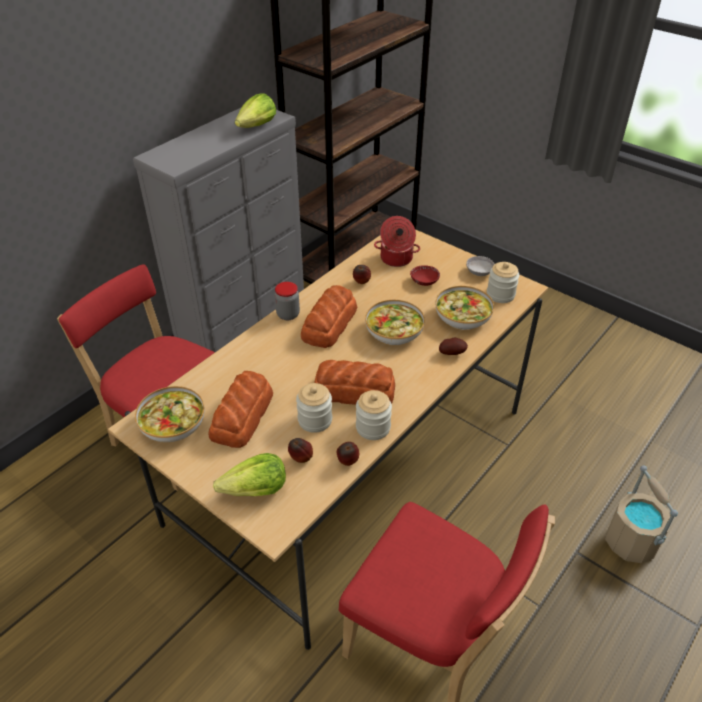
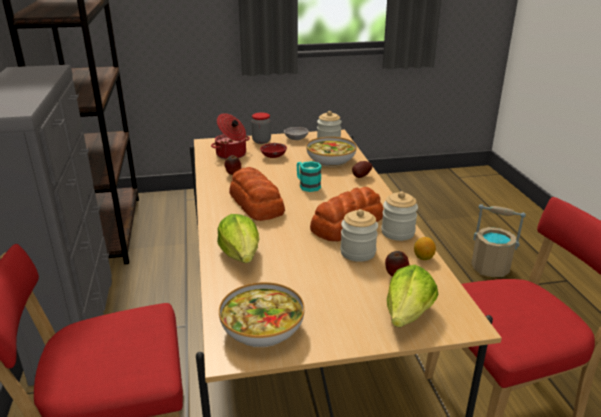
camera: 50 degrees left, 15 degrees down
(243, 415) = (305, 283): bread -> none
(257, 126) = (47, 75): lettuce -> lettuce (241, 255)
(288, 314) = (215, 214): jar -> jar (261, 141)
(347, 462) = (423, 257): apple -> lemon
(394, 332) = (307, 185): bowl -> turquoise mug

